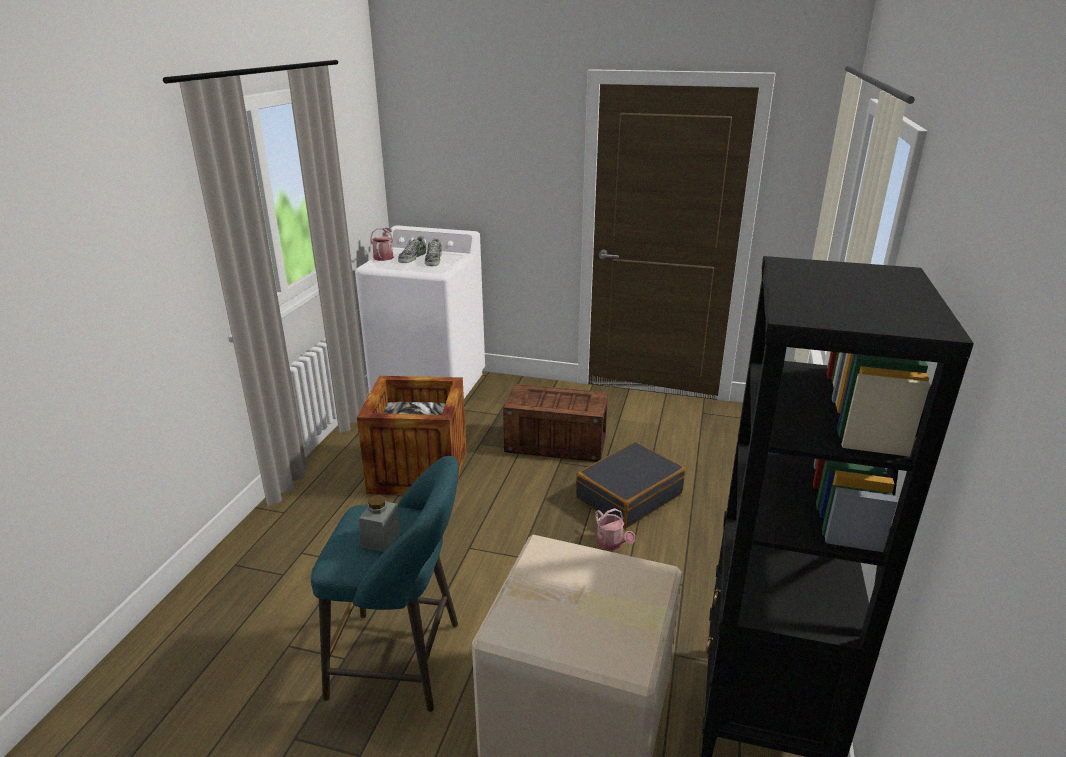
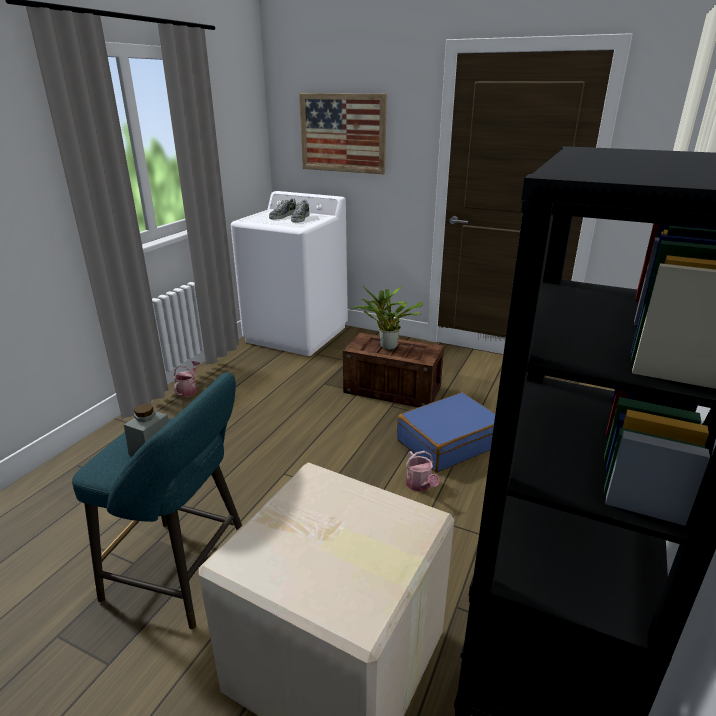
camera: 10 degrees right, 0 degrees up
(384, 256) = (260, 214): watering can -> watering can (188, 390)
(418, 470) = (263, 401): crate -> none
(473, 162) = (342, 133): none -> picture
(548, 398) = (386, 346): none -> potted plant
(628, 496) = (448, 442): black suitcase -> blue suitcase

